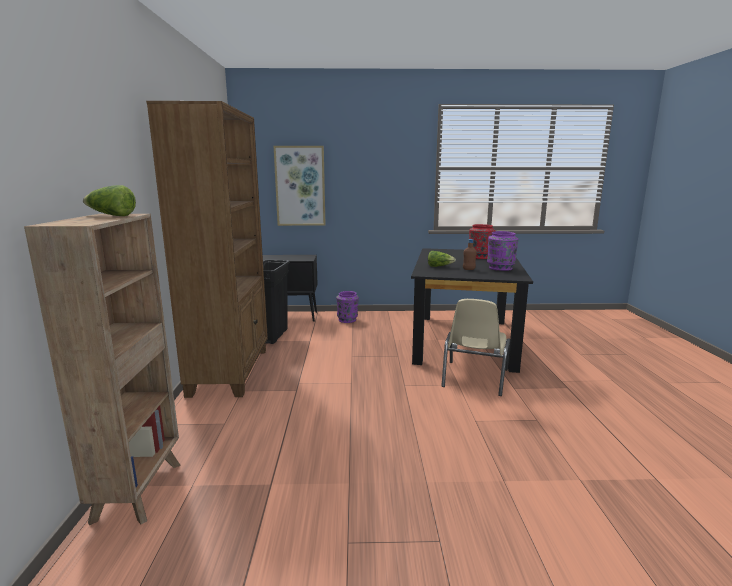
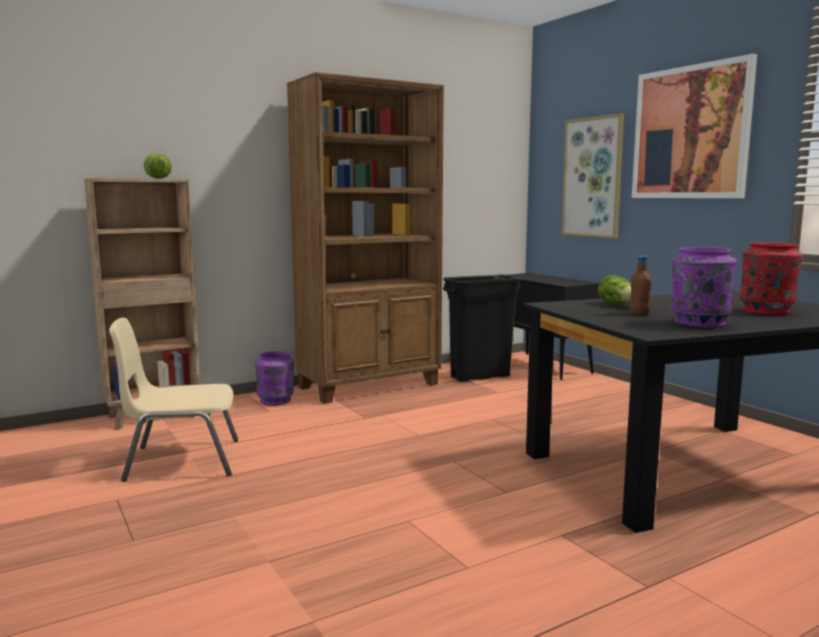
camera: 60 degrees right, 5 degrees down
(347, 320) = (604, 391): purple vase -> purple vase (276, 401)
(373, 162) = (690, 133): none -> picture
(474, 378) = (546, 500): beige chair -> beige chair (181, 460)

